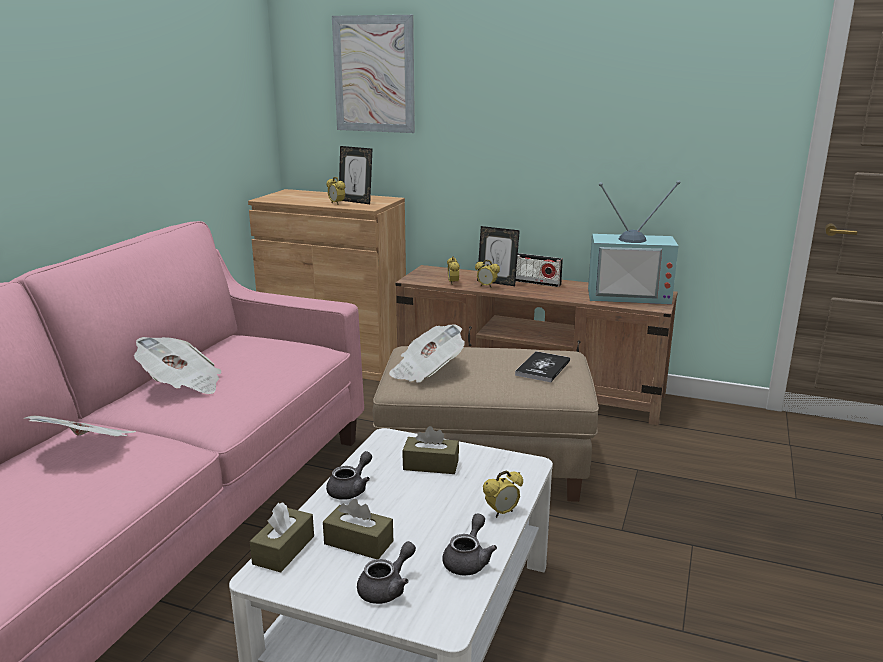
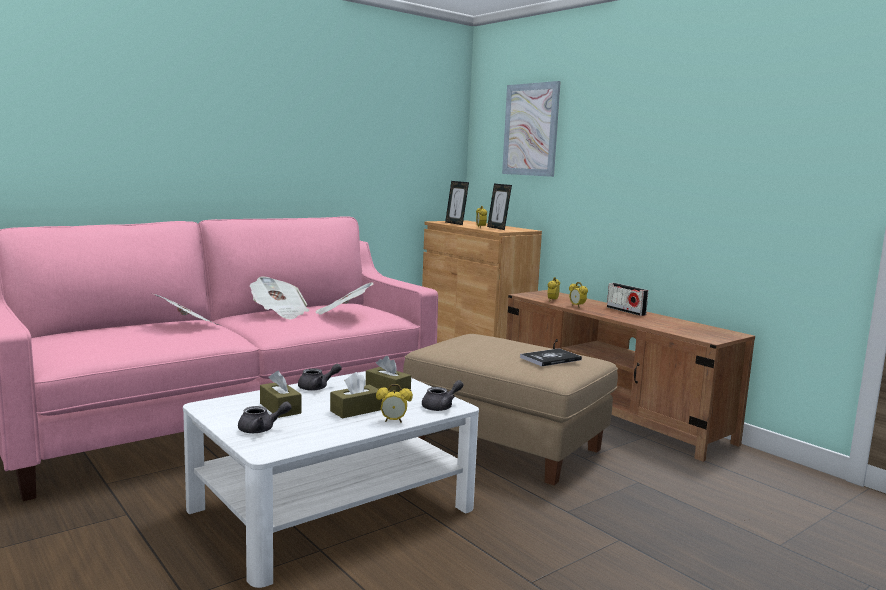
camera: 30 degrees right, 10 degrees down
(284, 550) = (234, 400): brown tissue box -> brown tissue box (356, 410)
(426, 372) = (460, 346): newspaper -> newspaper (342, 314)
(468, 560) = (331, 433): grey teapot -> grey teapot (441, 407)
(497, 282) = (590, 306): picture frame -> picture frame (455, 223)
(629, 295) = (699, 329): television -> none

